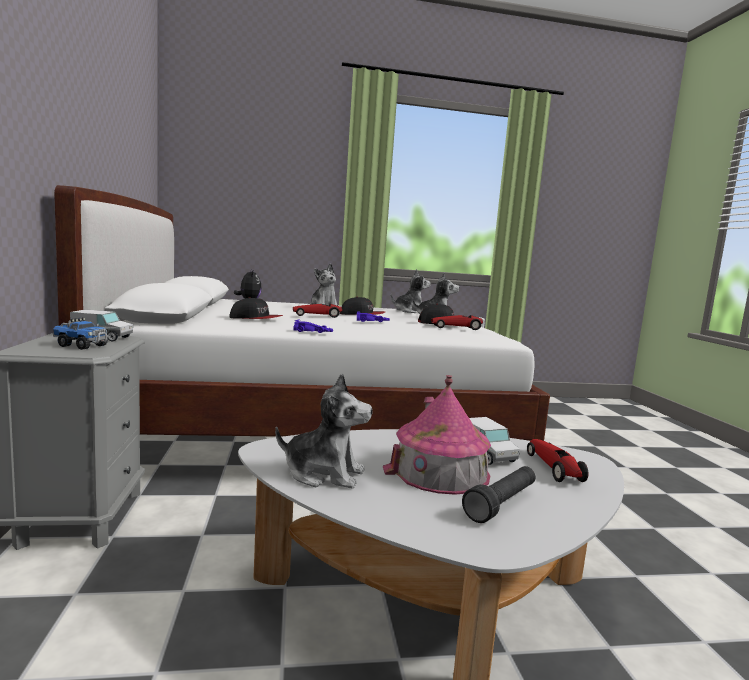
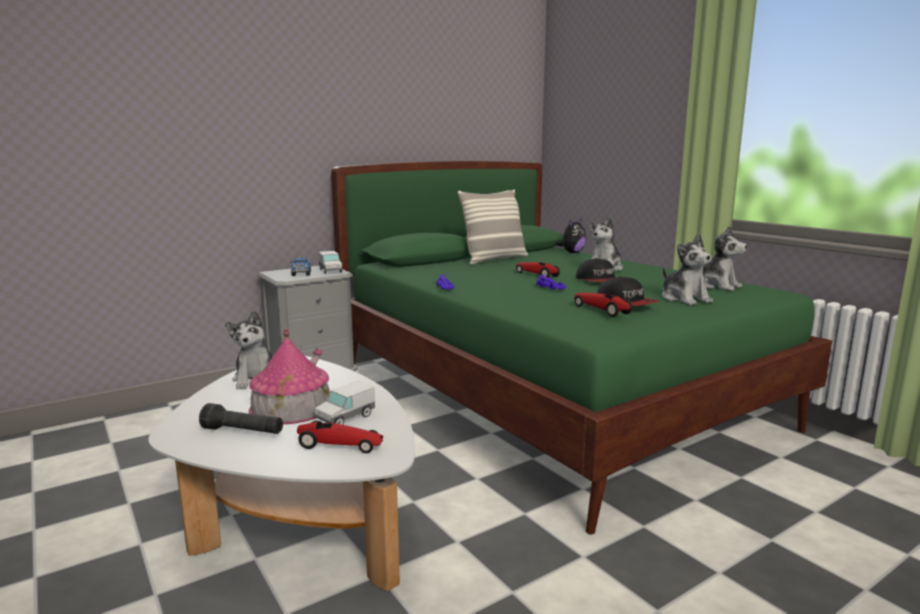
camera: 65 degrees right, 5 degrees up
(224, 309) = (494, 259): none -> pillow
(256, 319) = (468, 271): cap -> none
(312, 427) = (549, 396): white bed -> green bed
(553, 468) = (339, 445): toy car -> toy car turned 45 degrees clockwise

